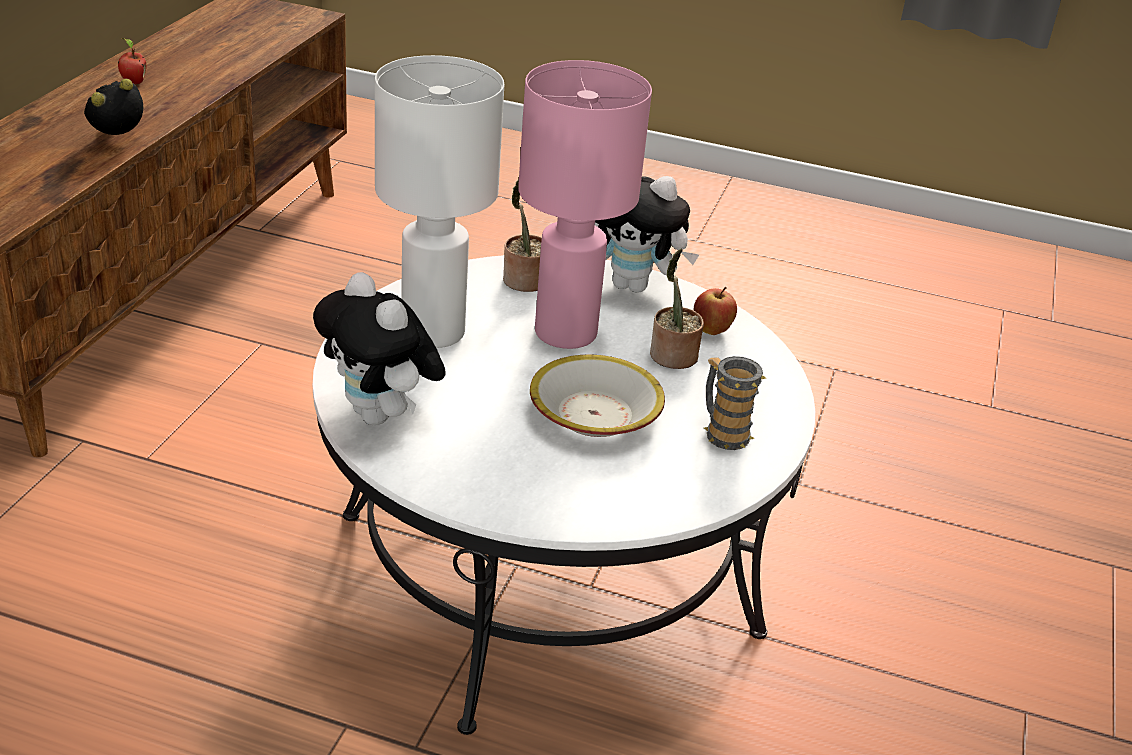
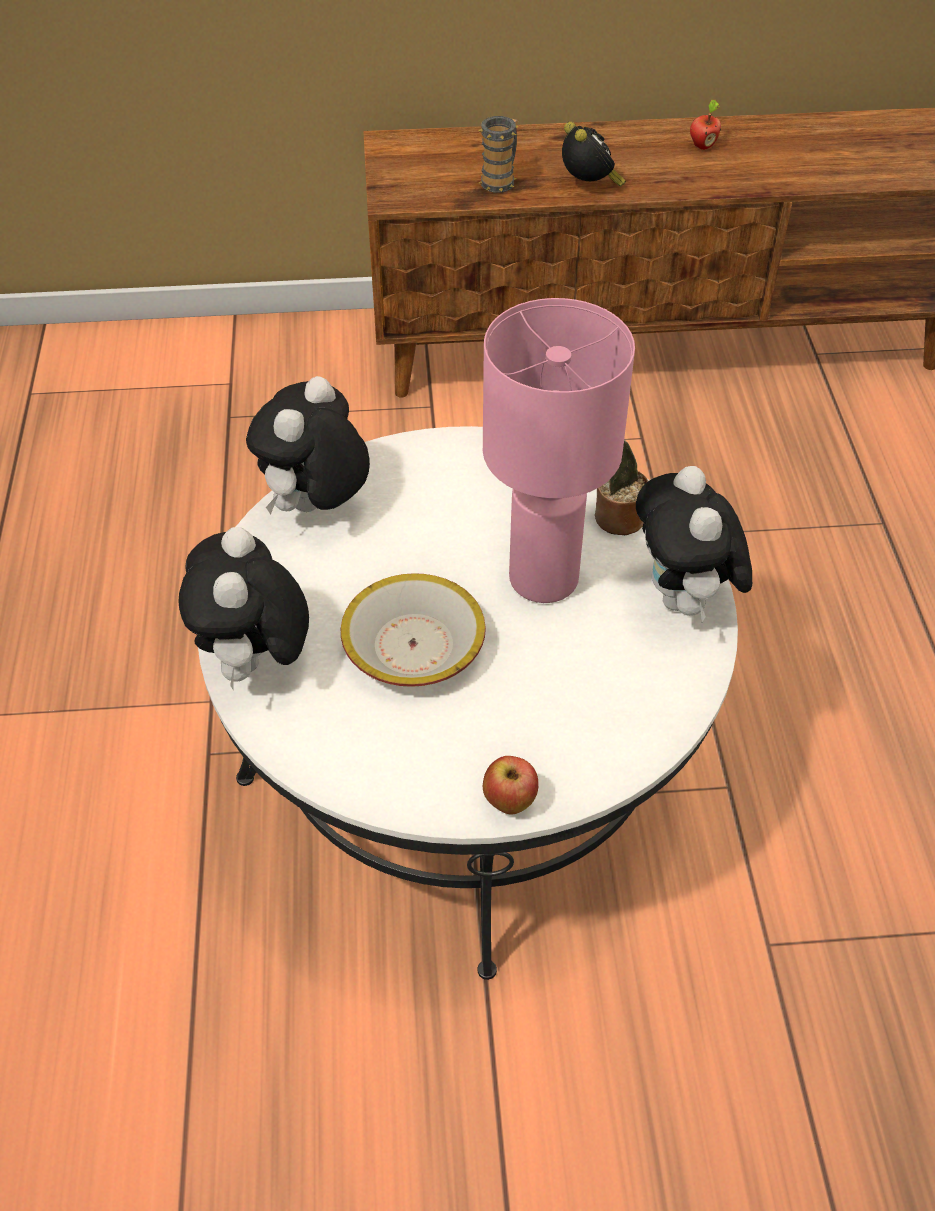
camera: 70 degrees right, 15 degrees up
(119, 140) = (589, 186): alarm clock -> alarm clock turned 45 degrees clockwise
(432, 333) = (469, 490): white table lamp -> none
(556, 504) = (255, 664): none -> plush toy
(672, 357) = (563, 674): potted plant -> none
(712, 331) = (643, 693): apple -> apple (510, 802)
(722, 432) = (450, 755): mug -> mug (501, 180)

